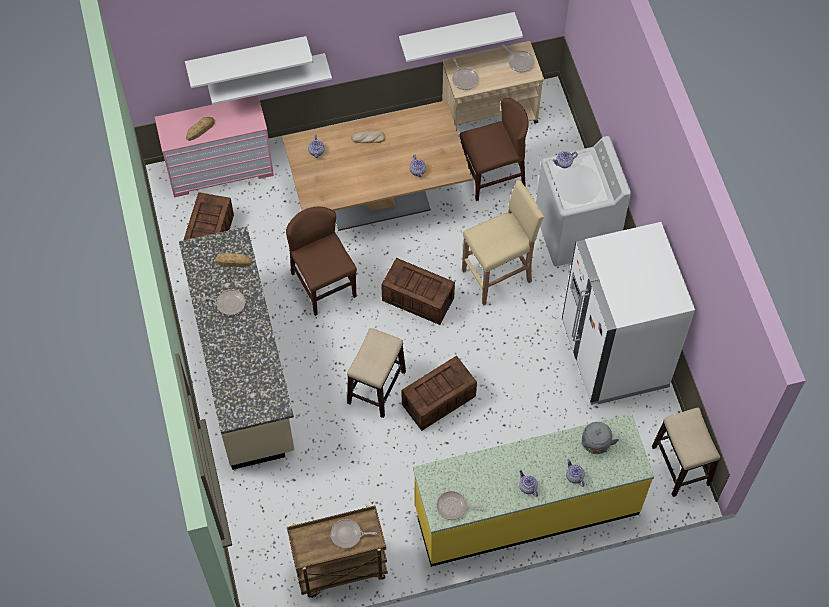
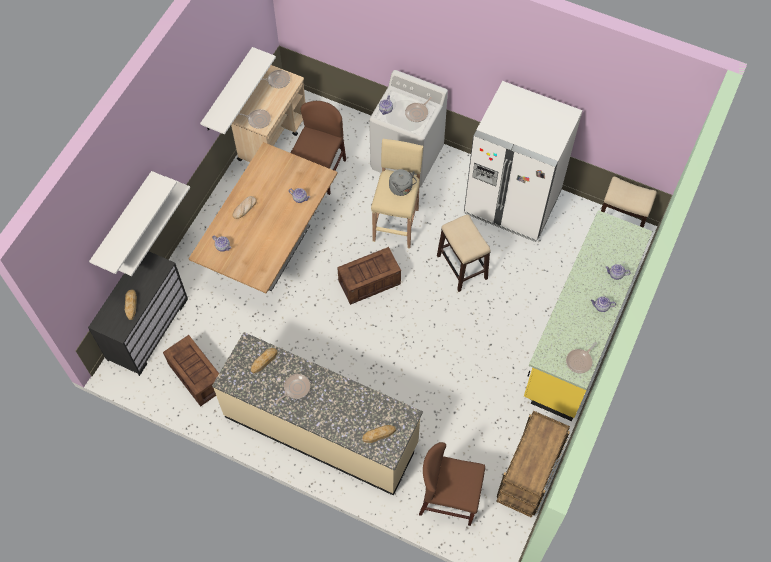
camera: 50 degrees left, 0 degrees up
(220, 169) = (147, 329): pink dresser -> black dresser
(242, 397) = (379, 434): none -> bread
(323, 285) = (304, 331): brown chair -> brown chair (449, 499)
(348, 535) = (539, 445): frying pan -> frying pan (417, 113)
(376, 387) = (412, 356): stool -> stool (461, 266)
(438, 401) = (455, 327): crate -> none
(595, 444) = (603, 246): grey kettle -> grey kettle (402, 189)

